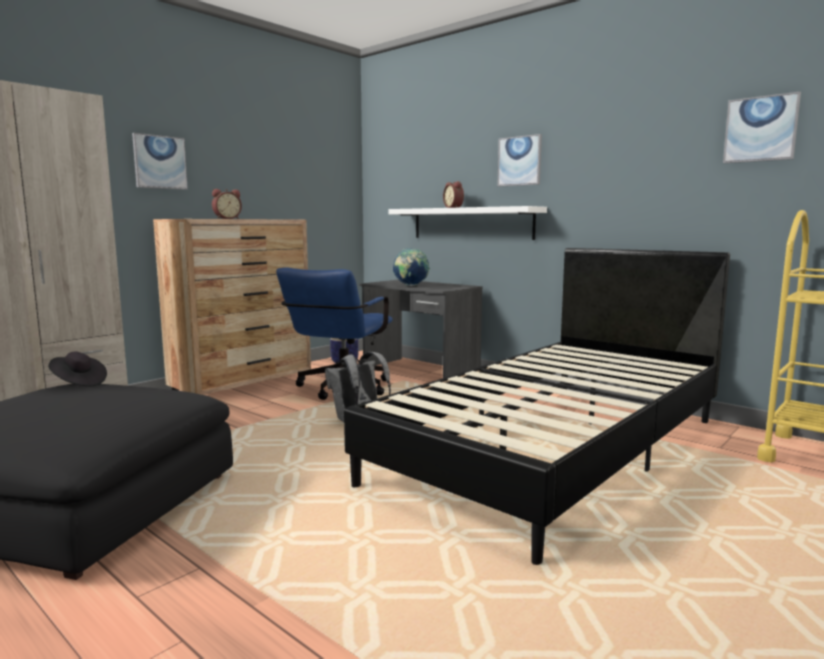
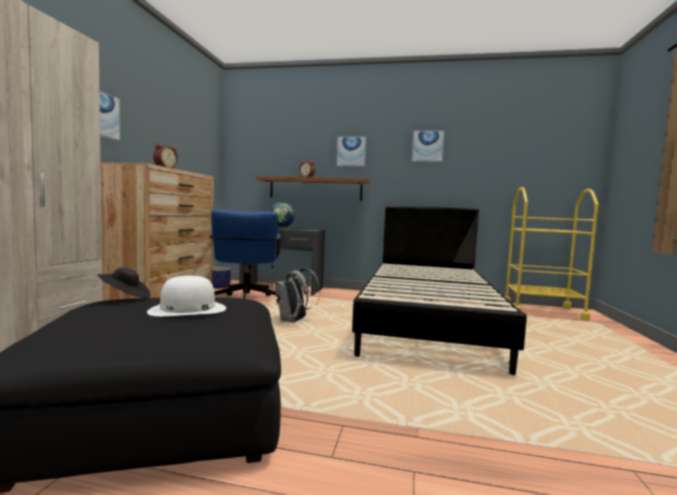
camera: 30 degrees left, 5 degrees down
(88, 405) = (187, 309): none -> white hat
(471, 223) = (315, 189): white shelf -> brown shelf
(760, 129) = (490, 146): picture -> picture (427, 146)

